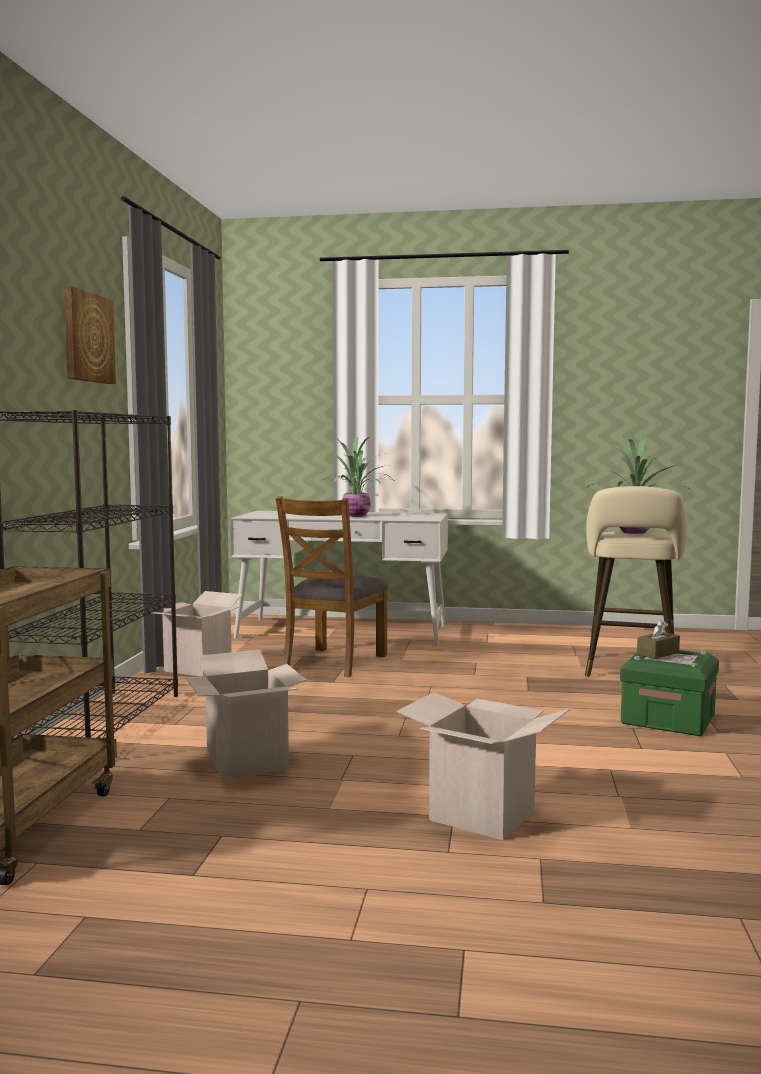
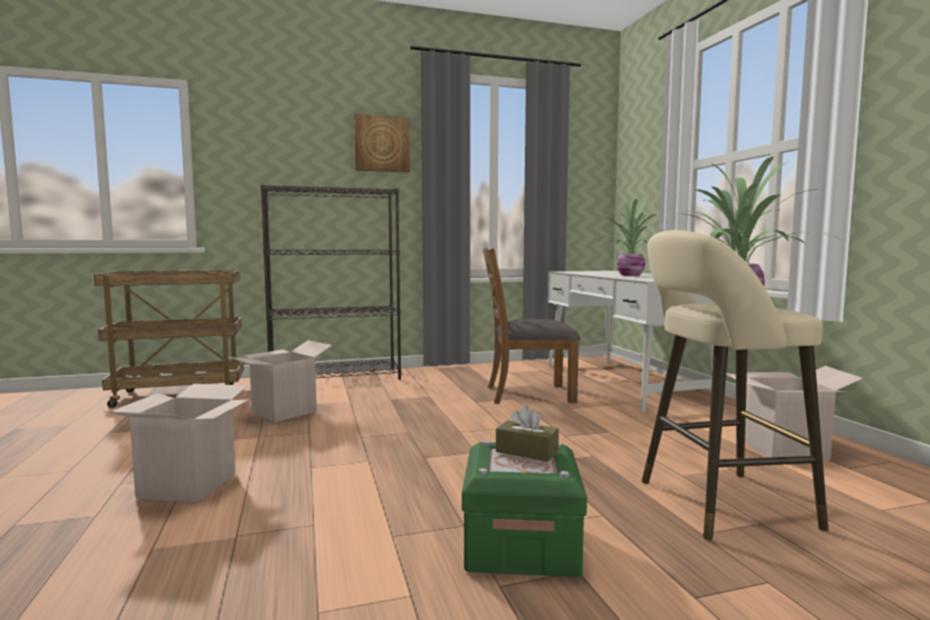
camera: 65 degrees right, 0 degrees up
(198, 668) = (464, 372): cardboard box -> cardboard box (784, 450)

